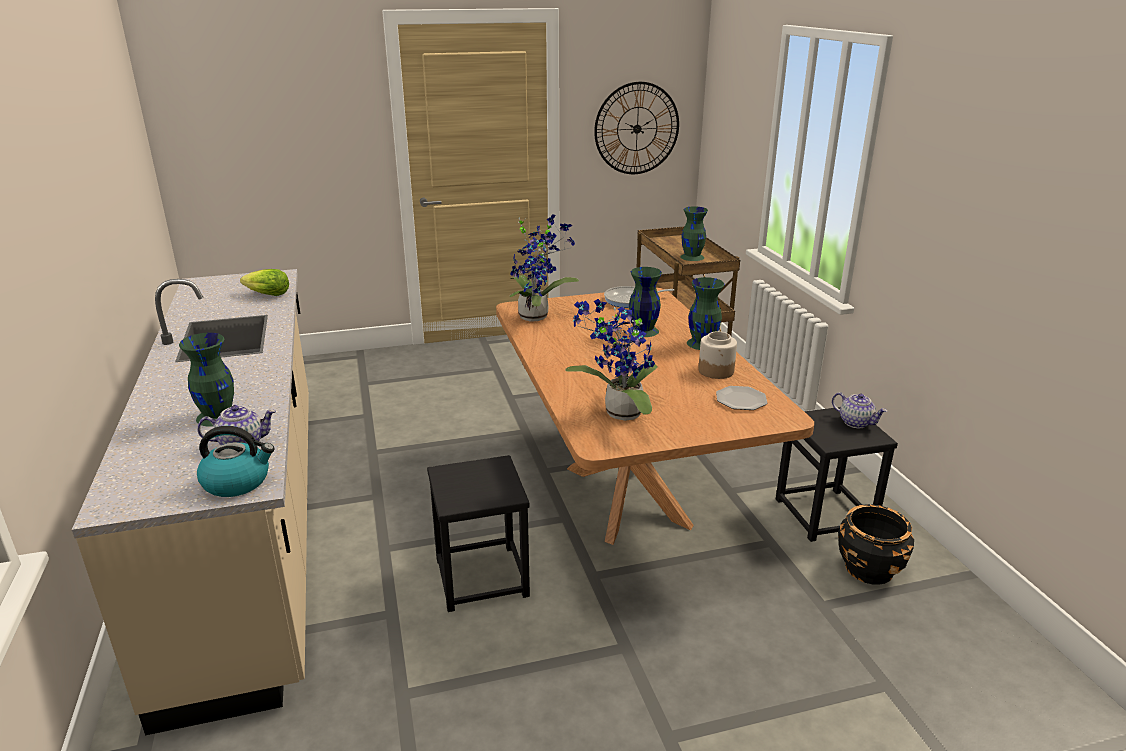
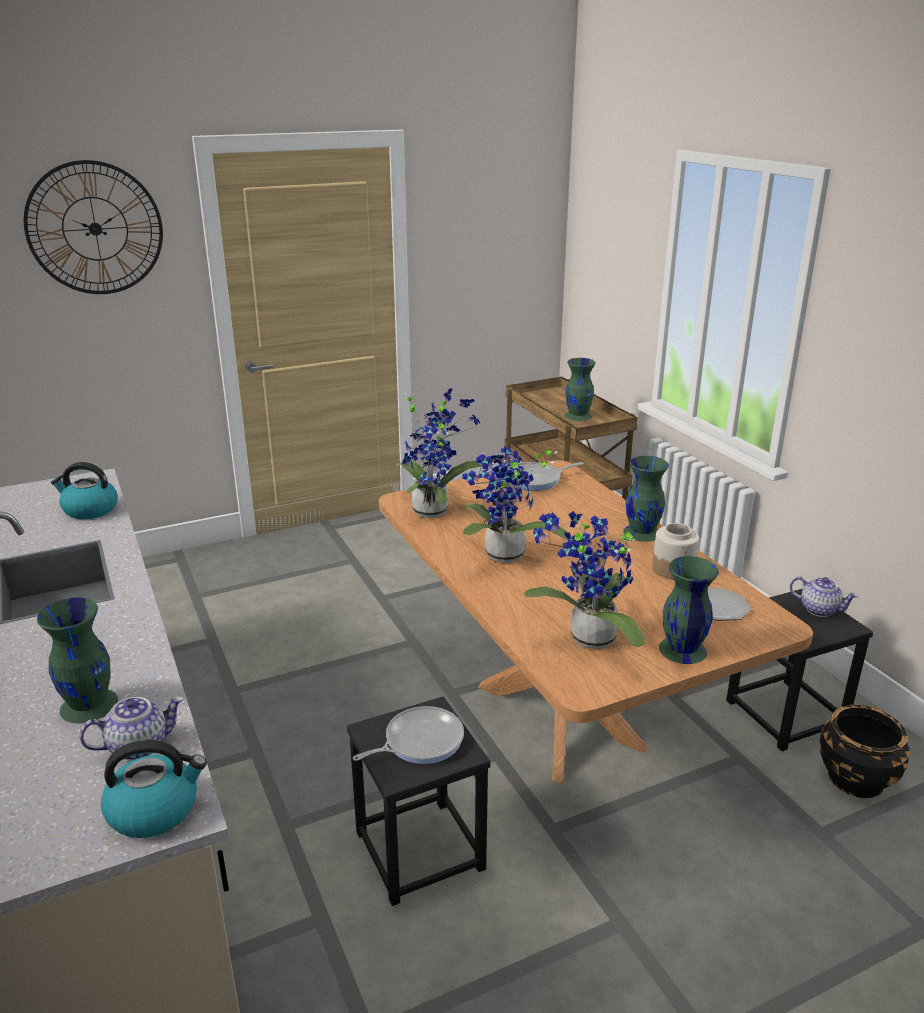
camera: 10 degrees left, 0 degrees up
(267, 295) = (89, 510): lettuce -> kettle
(478, 483) = (419, 741): none -> frying pan
(577, 353) = (503, 558): none -> potted plant
(637, 129) = (494, 267): wall clock -> wall clock (95, 229)
(642, 331) = (566, 520): green vase -> green vase (681, 650)

